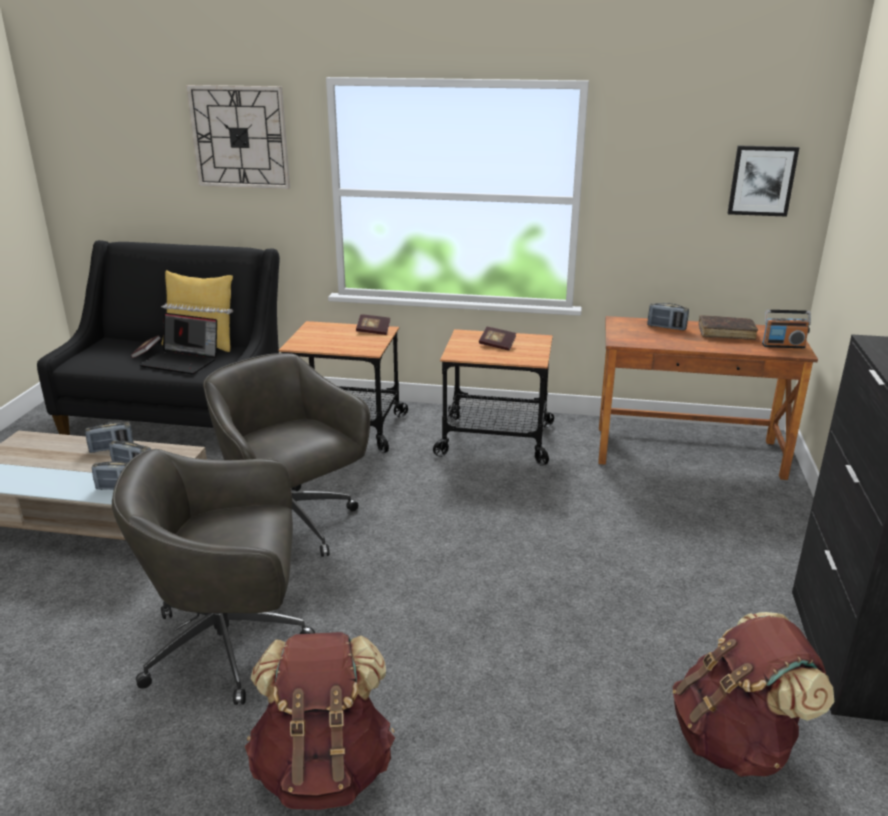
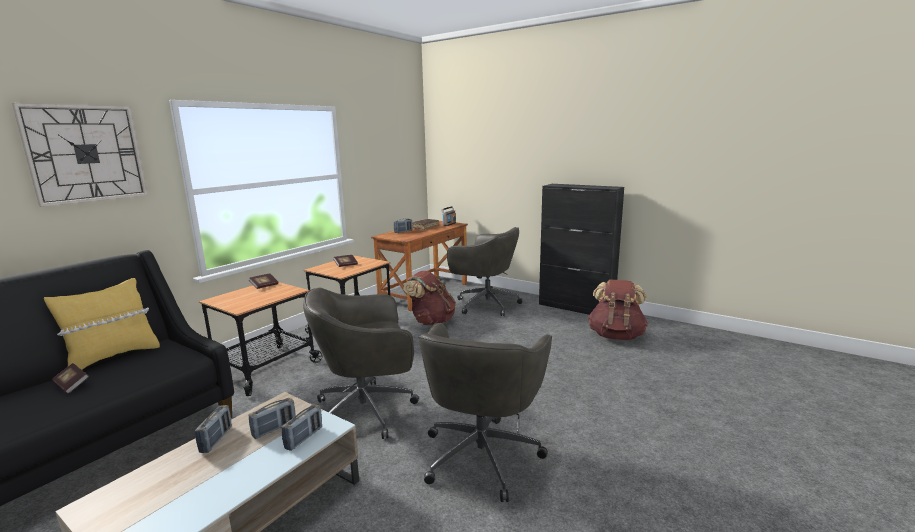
camera: 65 degrees left, 10 degrees down
(182, 361) = (136, 368): laptop -> none
(324, 769) = (607, 433): brown backpack -> brown backpack (431, 321)
(711, 526) = (485, 304): none -> grey office chair
(762, 180) = (405, 155): picture -> none

